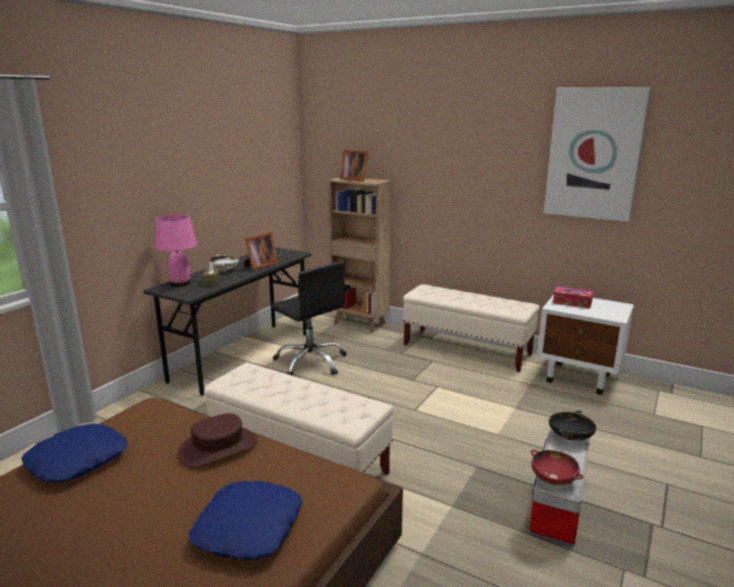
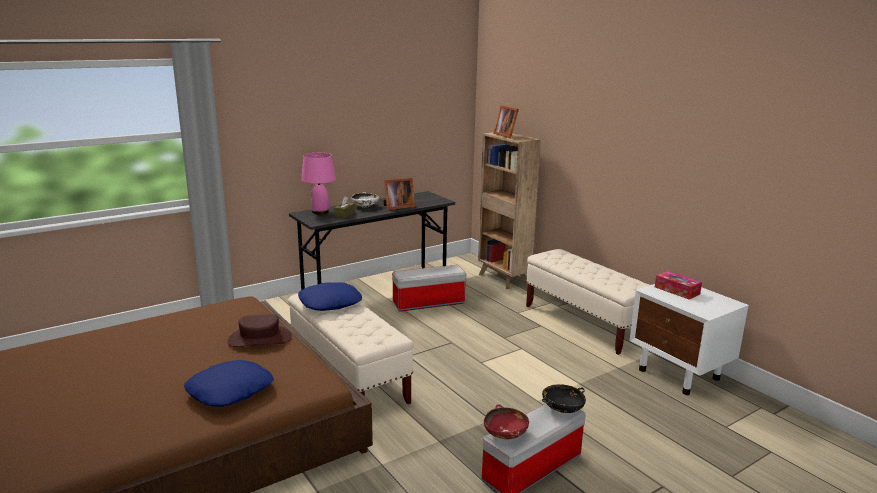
camera: 25 degrees right, 0 degrees up
(77, 460) = (171, 324): blue pillow -> blue pillow (330, 303)
(311, 362) = (428, 303): black office chair -> storage box
(593, 154) = (720, 132): picture -> none

